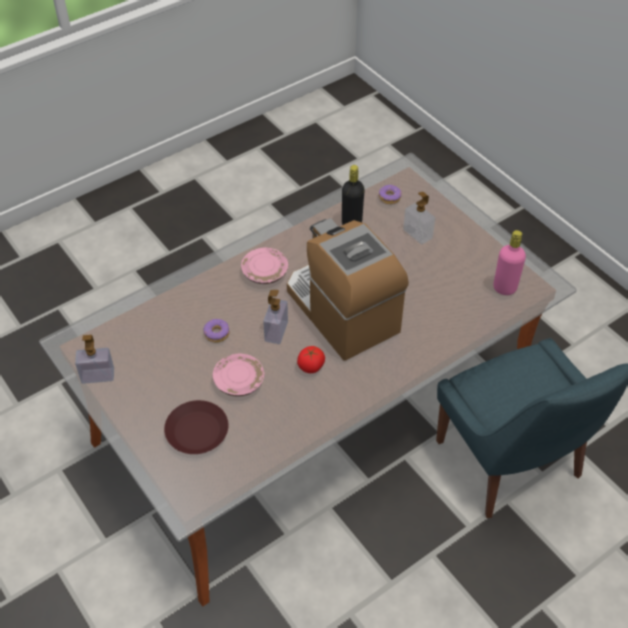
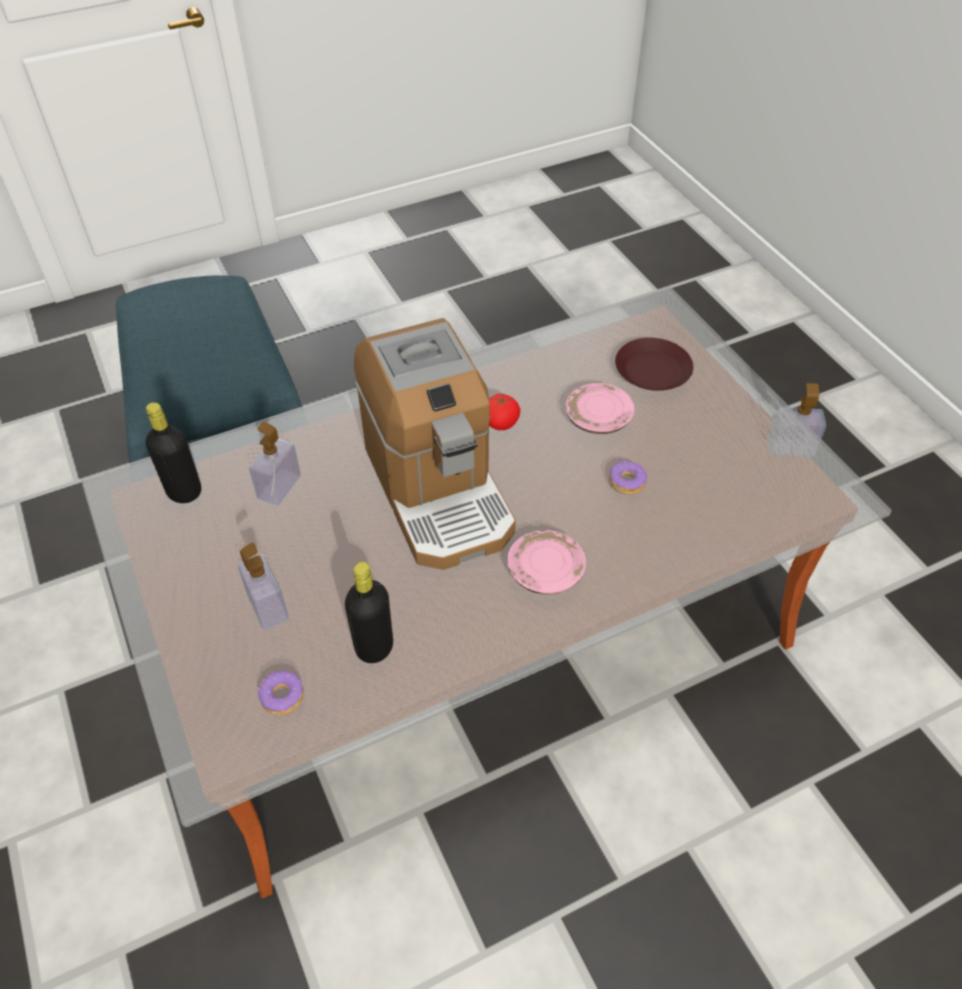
camera: 170 degrees left, 0 degrees up
(276, 331) = (540, 474): soap dispenser -> soap dispenser (279, 487)
(504, 288) = (184, 492): pink bottle -> black bottle

